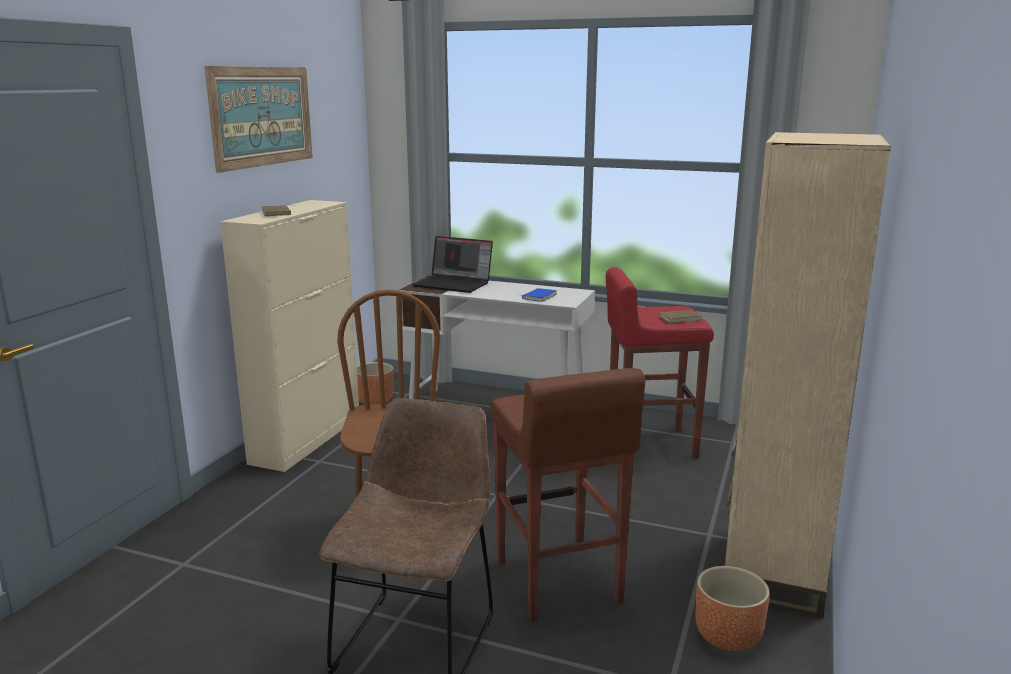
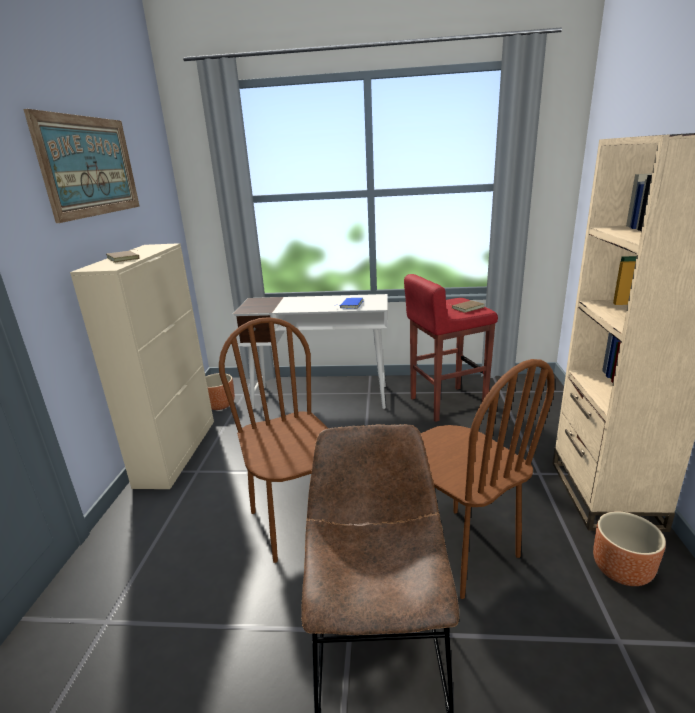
camera: 15 degrees left, 5 degrees up
(454, 284) = (276, 303): laptop -> none
(556, 582) = (459, 549): brown stool -> brown chair

